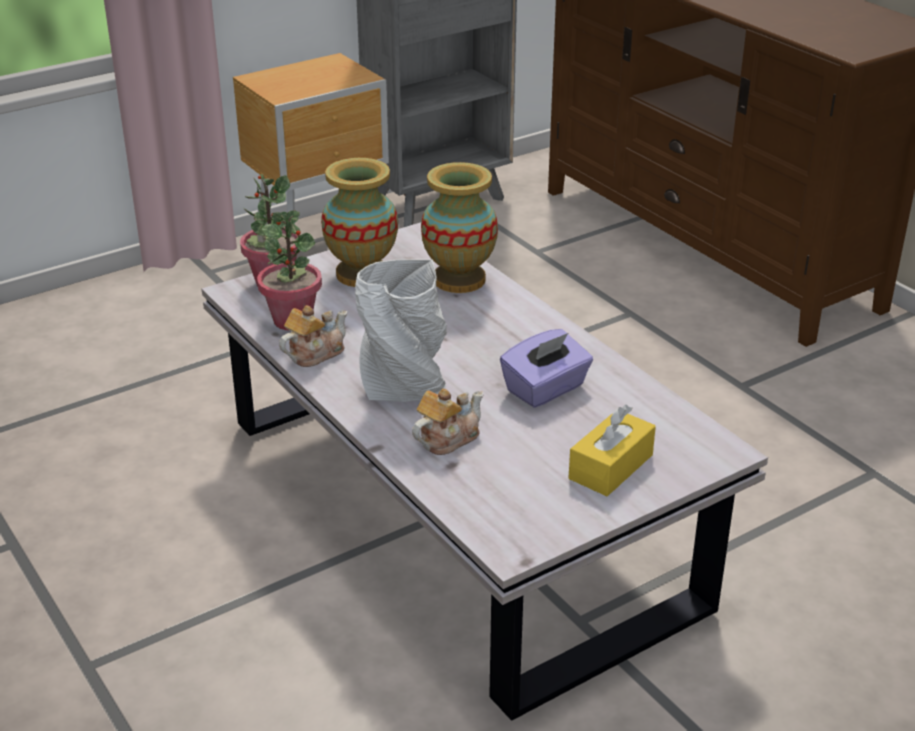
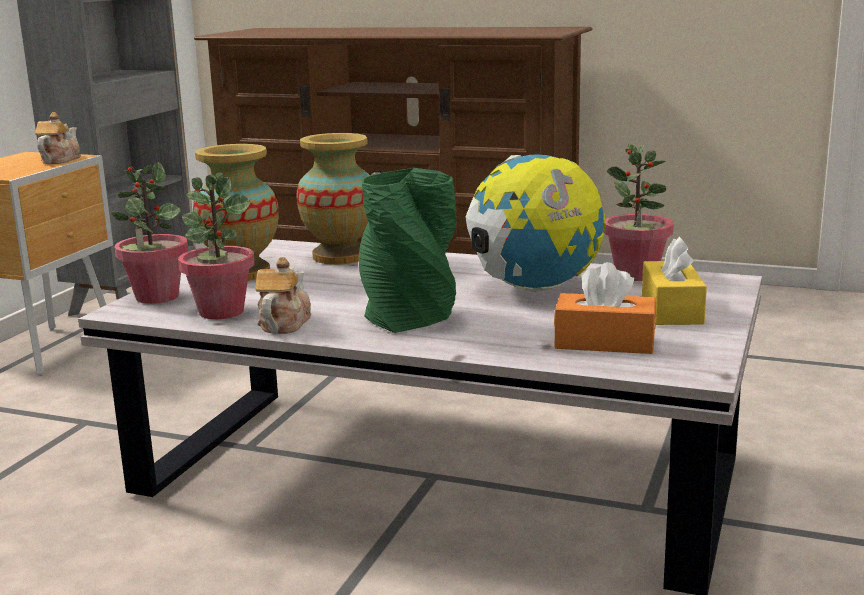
camera: 35 degrees left, 15 degrees down
(404, 386) = (411, 318): grey vase -> green vase
(447, 439) = (511, 334): teapot -> teapot (59, 160)
(498, 481) = (604, 342): none -> orange tissue box
(546, 389) = (534, 288): purple tissue box -> globe
(656, 407) = (636, 275): none -> potted plant

